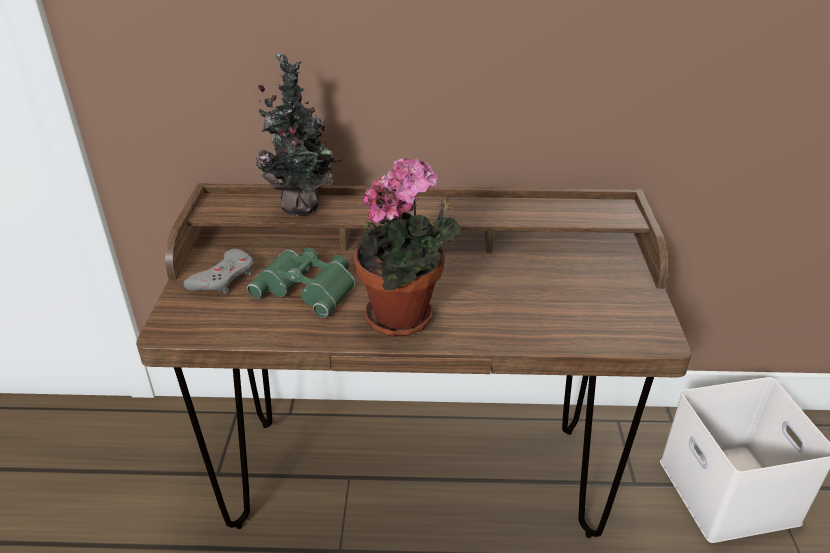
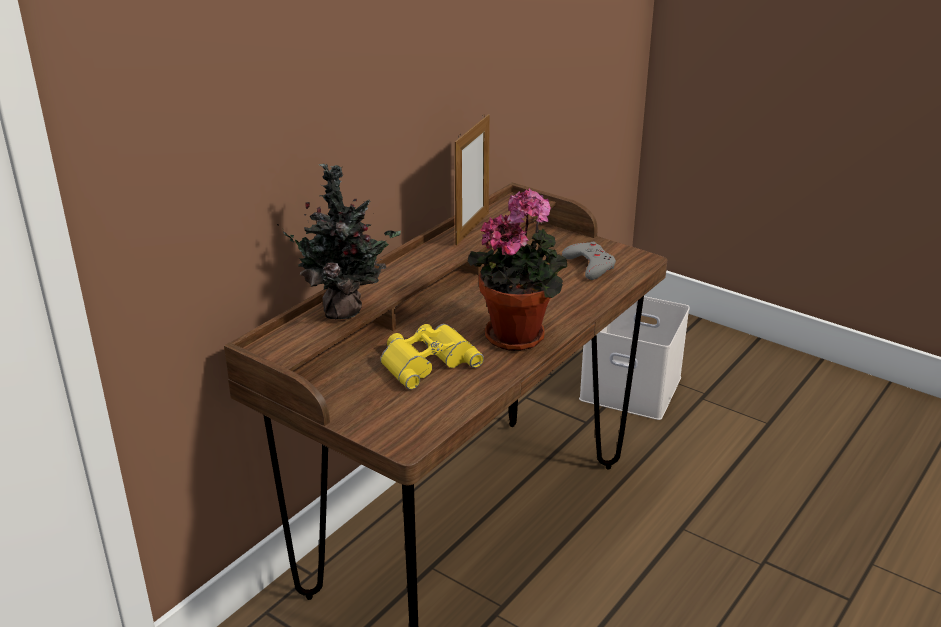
camera: 55 degrees left, 5 degrees down
(223, 278) = (361, 396): grey game controller -> grey game controller (590, 265)
(308, 287) = (427, 361): green binoculars -> yellow binoculars
(523, 207) = (472, 228): none -> picture frame

